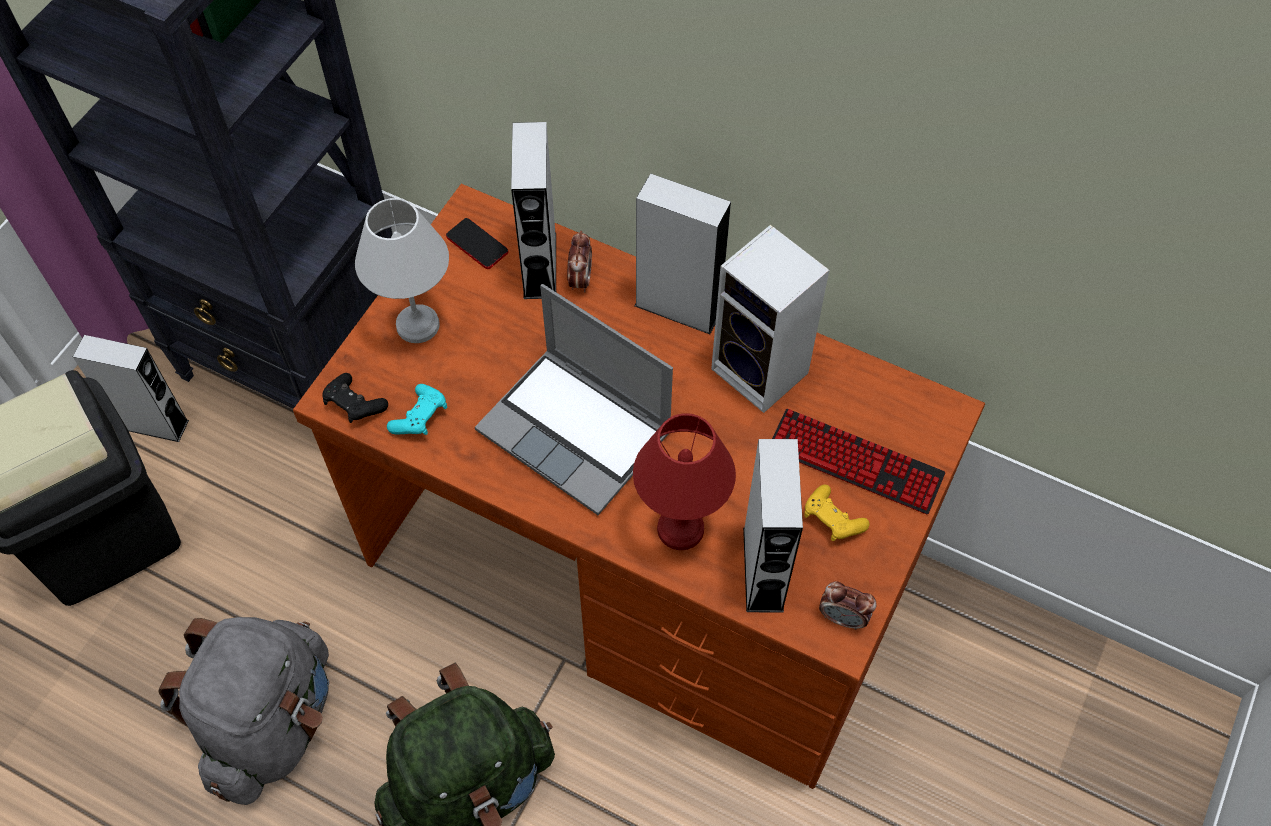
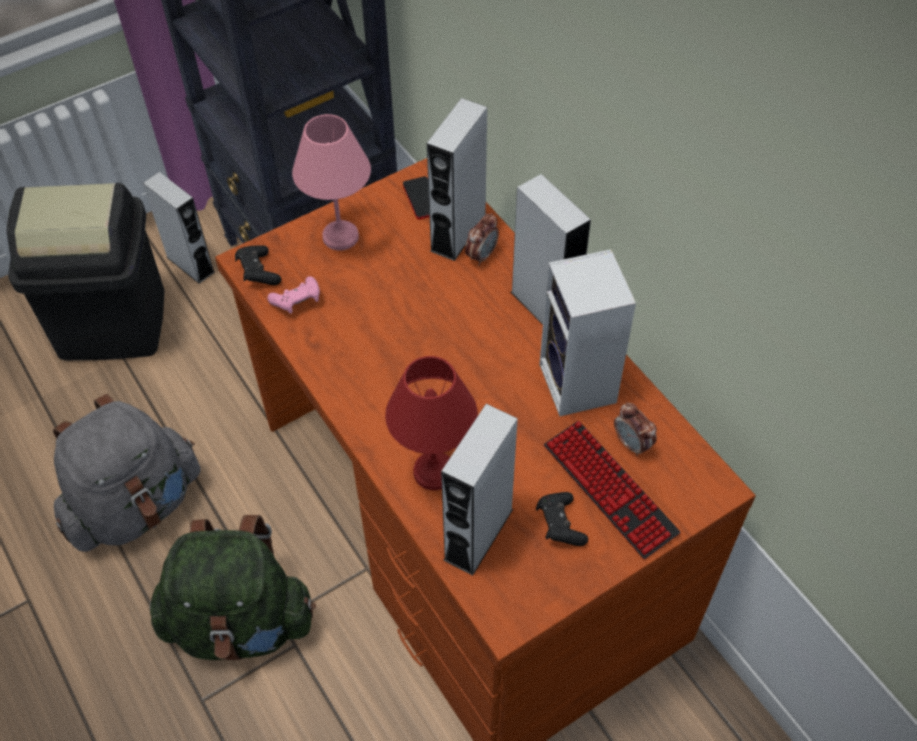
camera: 30 degrees right, 5 degrees down
(416, 326) = (338, 237): white table lamp -> pink table lamp
(420, 418) = (297, 302): turquoise game controller -> pink game controller
(577, 432) = (404, 364): laptop -> none
(832, 520) = (560, 525): yellow game controller -> black game controller
(843, 617) = (518, 604): alarm clock -> alarm clock (632, 444)

